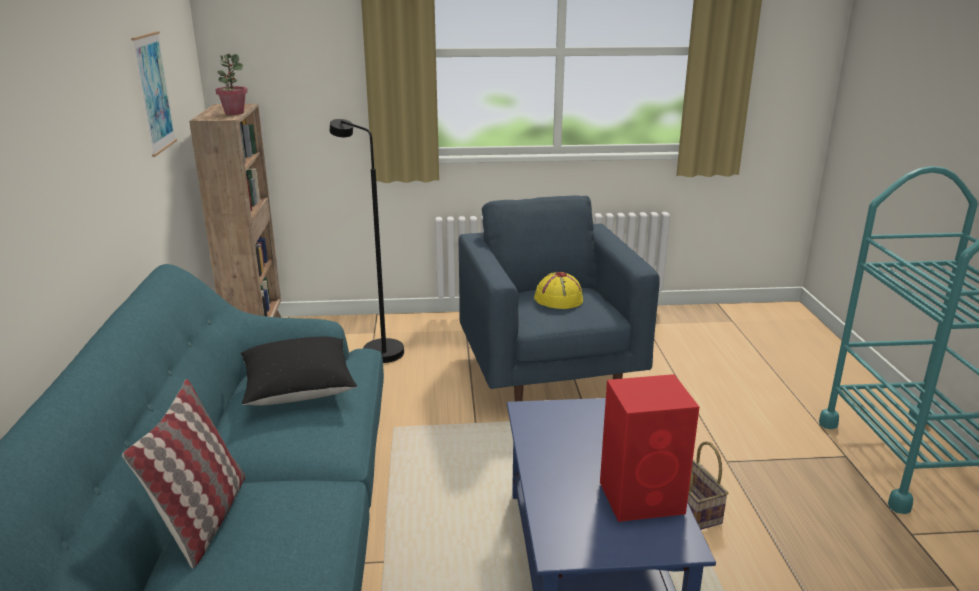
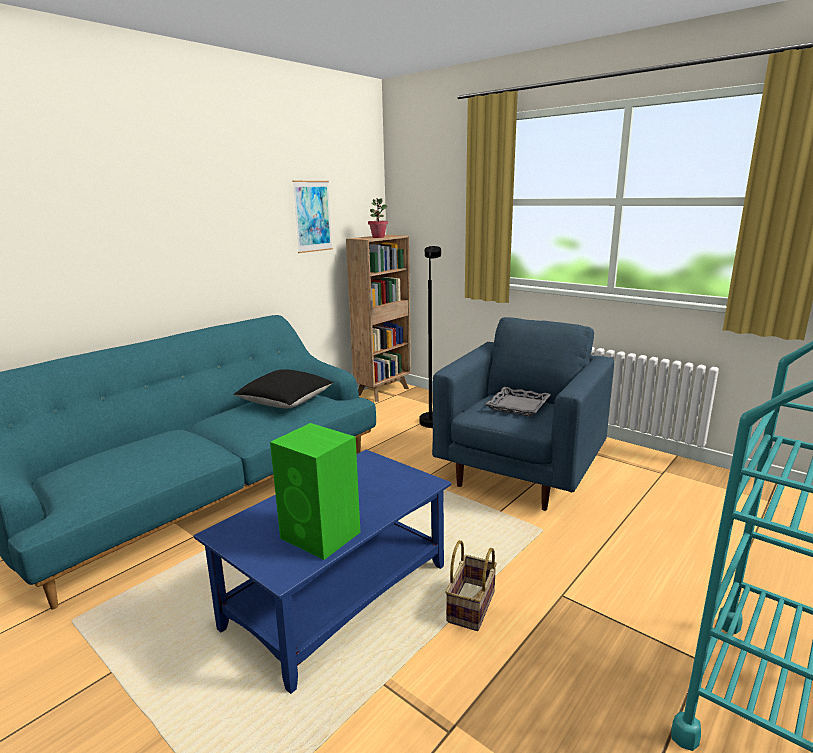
camera: 45 degrees right, 5 degrees down
(203, 520) = (147, 438): pillow -> none
(558, 299) = (517, 405): yellow hat -> grey tray
(643, 497) = (322, 536): red speaker -> green speaker

